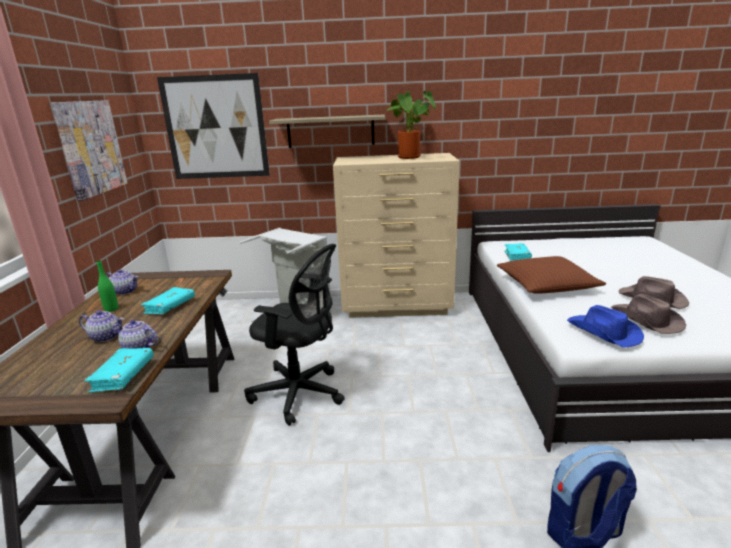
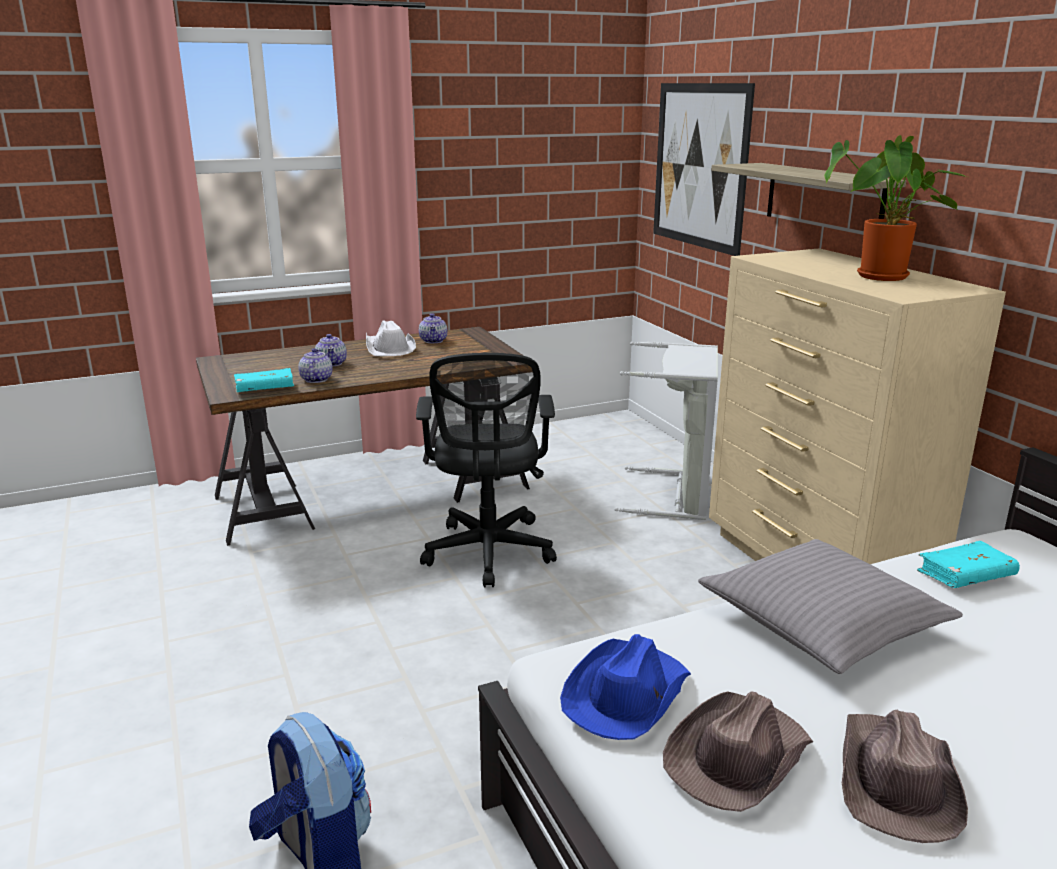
camera: 65 degrees right, 0 degrees up
(91, 148) = (517, 171): picture -> none
(111, 309) = (389, 348): green bottle -> white hat
(170, 307) = (409, 366): turquoise book -> none
(546, 285) = (822, 622): brown pillow -> grey pillow

